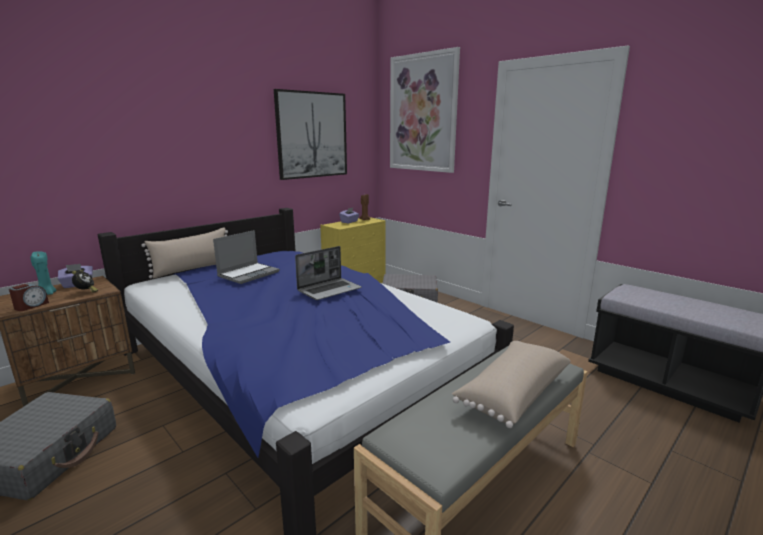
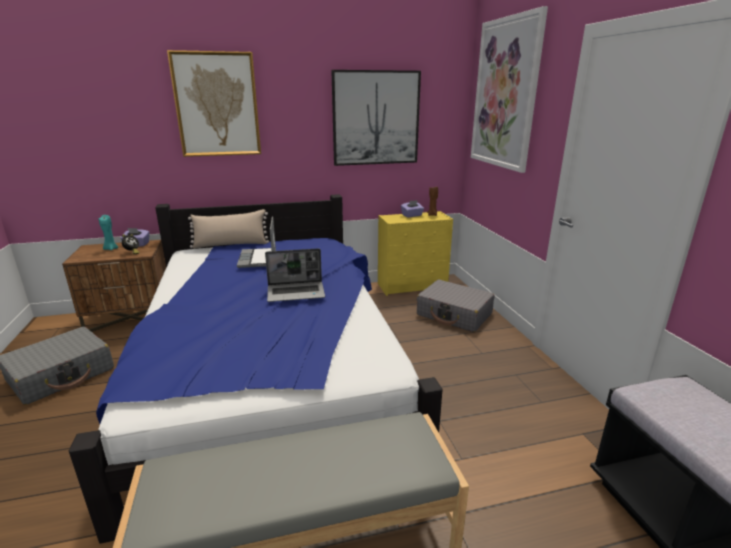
camera: 30 degrees right, 5 degrees up
(31, 306) = (89, 258): alarm clock -> none
(164, 119) = (217, 105): none -> picture
(249, 274) = (258, 259): laptop -> laptop turned 105 degrees clockwise
(511, 393) = (327, 475): beige pillow -> none

